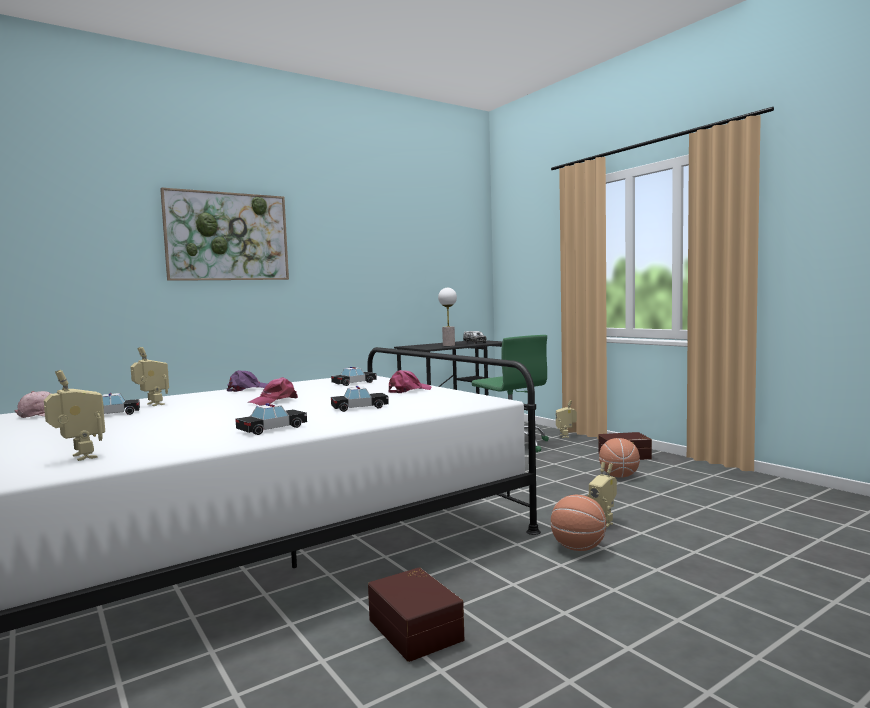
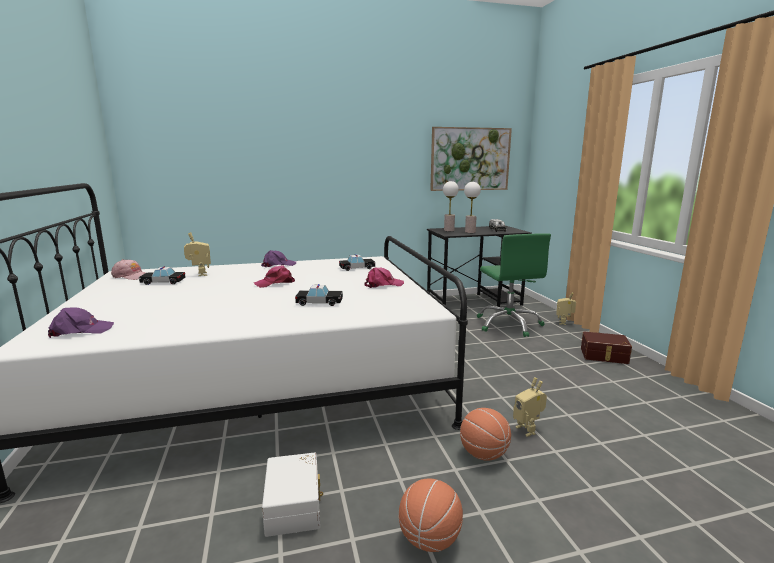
camera: 20 degrees right, 10 degrees up
(78, 457) = (81, 331): toy robot -> purple cap
(227, 236) = (290, 137): picture -> picture (470, 159)
(272, 429) = (228, 319): toy car -> none
(417, 629) = (295, 504): brown storage box -> white storage box
(422, 346) = (449, 230): none -> table lamp
(619, 476) = (581, 379): basketball -> basketball (429, 539)

